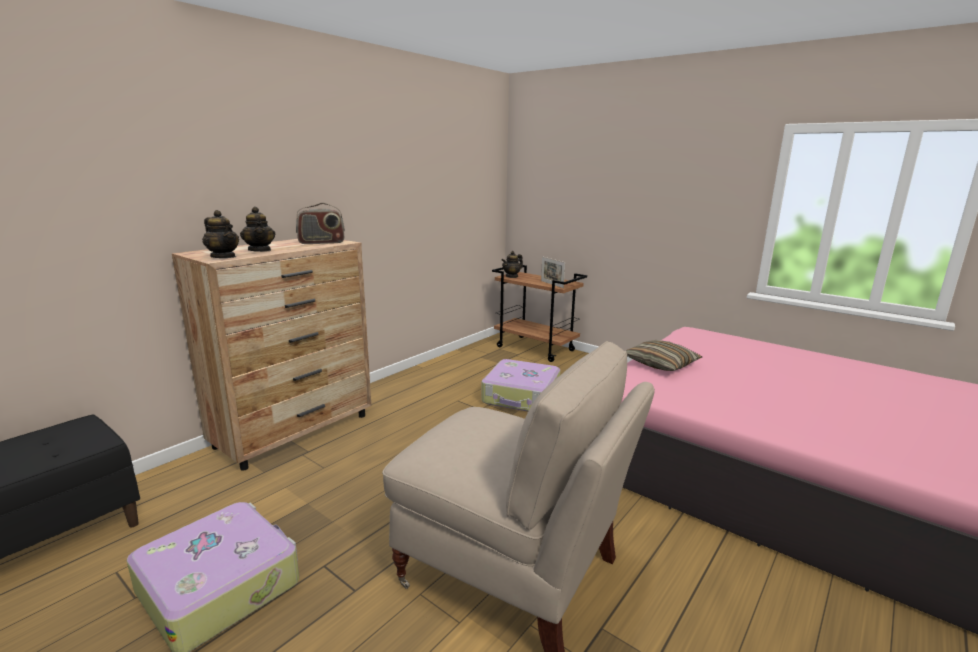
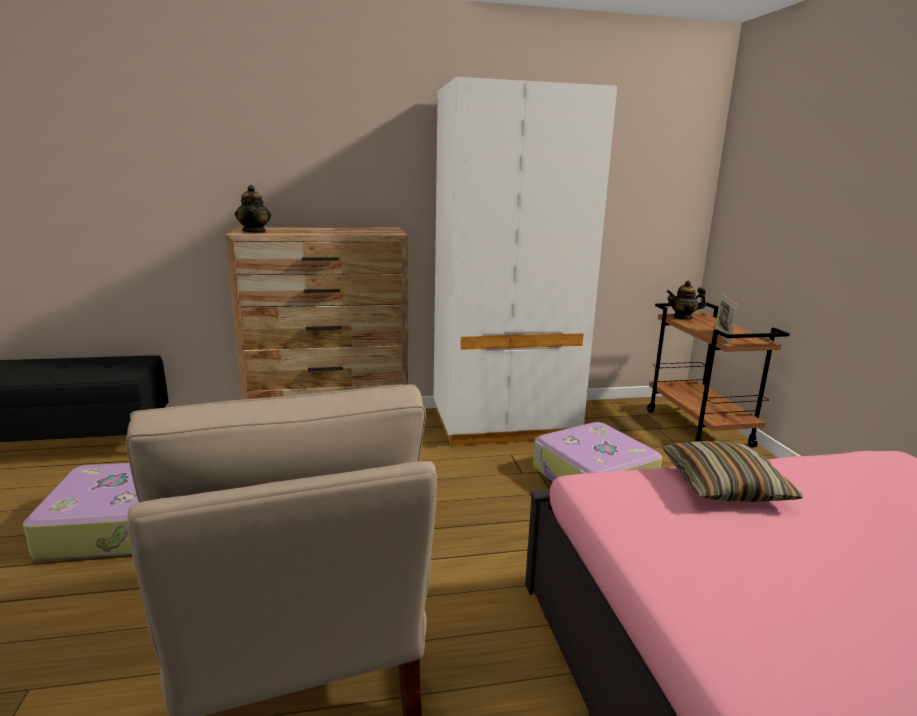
camera: 40 degrees right, 0 degrees up
(260, 250) = (300, 231): teapot -> none
(321, 242) = (372, 231): radio -> none
(424, 382) = (504, 423): none -> white wardrobe

